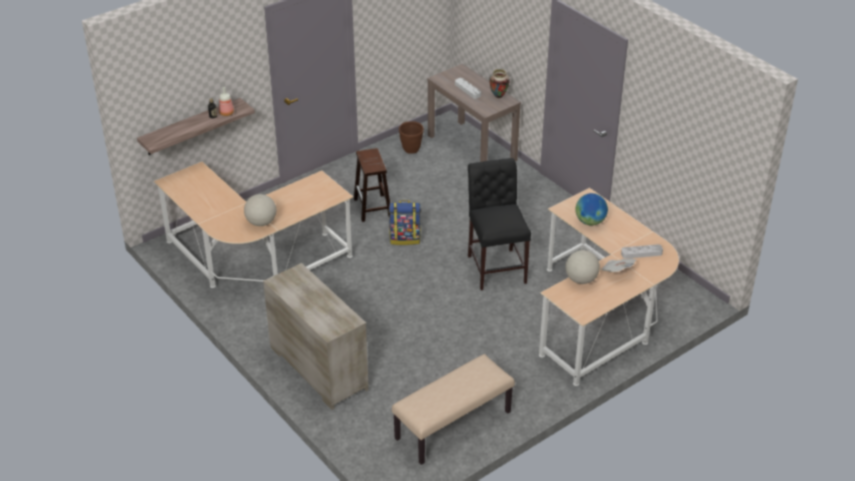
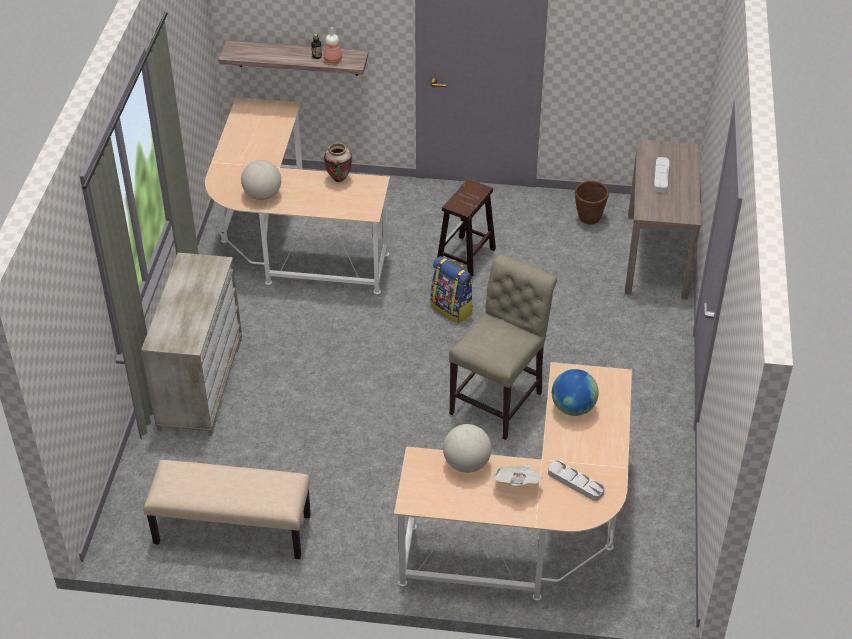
camera: 45 degrees right, 5 degrees up
(496, 266) = (500, 400): black chair -> beige chair
(498, 96) = (685, 203): vase -> vase (339, 179)

